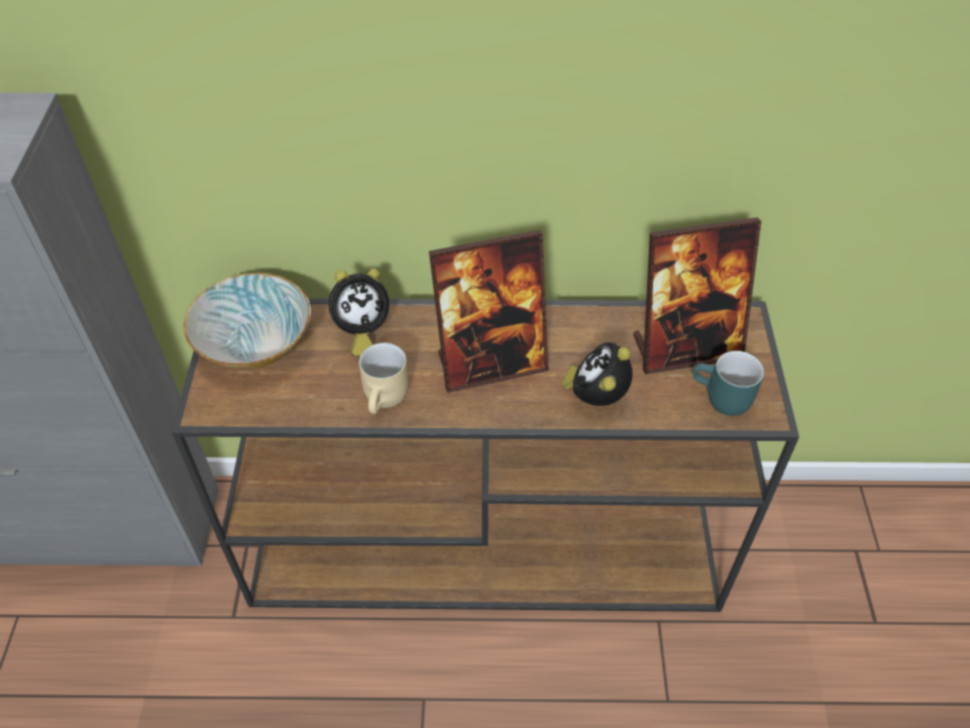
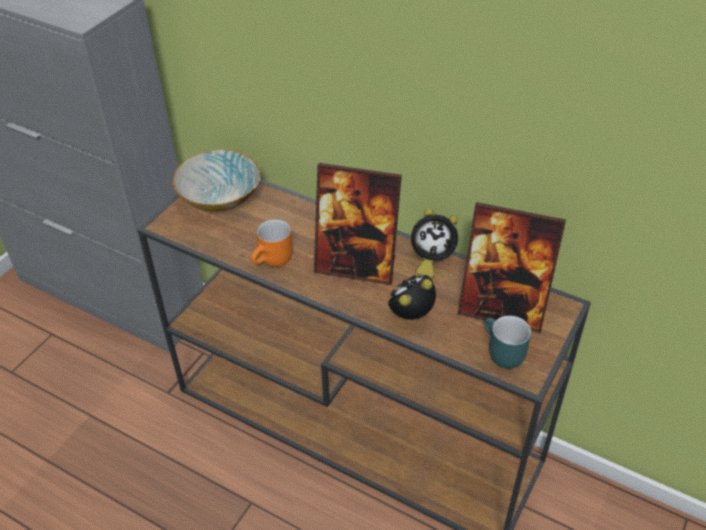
camera: 30 degrees right, 5 degrees down
(361, 332) = (287, 215): alarm clock -> alarm clock (430, 260)
(387, 399) = (274, 261): beige mug -> orange mug

